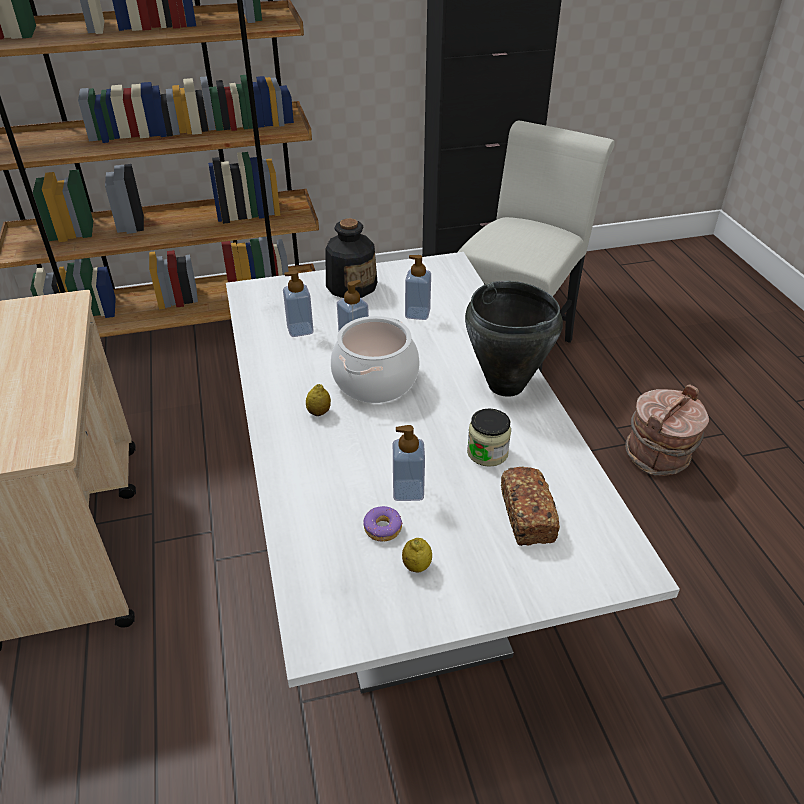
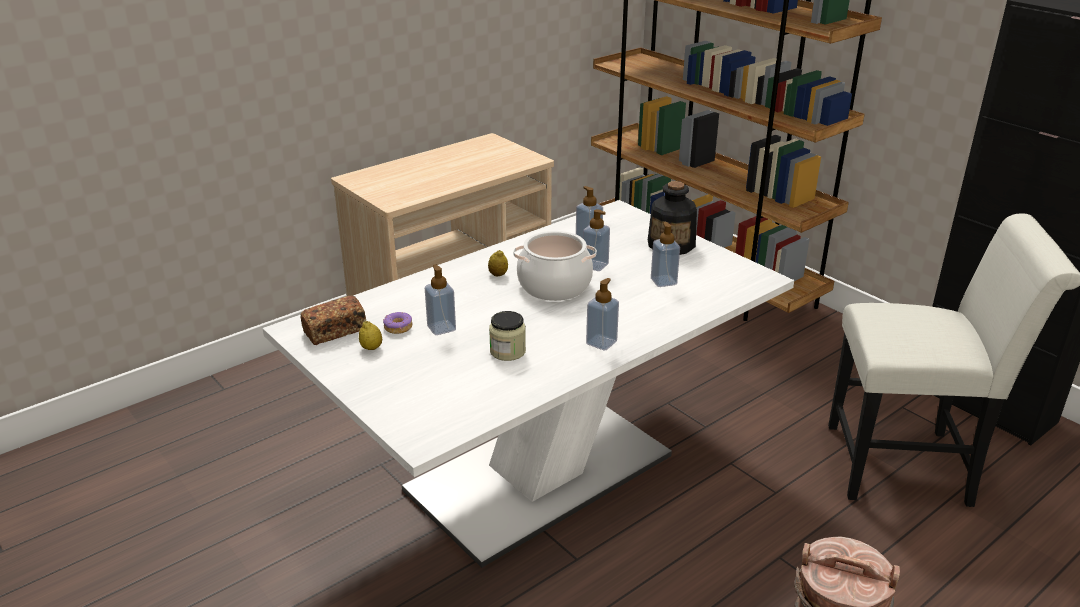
camera: 65 degrees right, 10 degrees down
(505, 386) = (601, 342): black cooking pot -> soap dispenser
(527, 517) = (447, 383): bread -> bread (335, 331)

